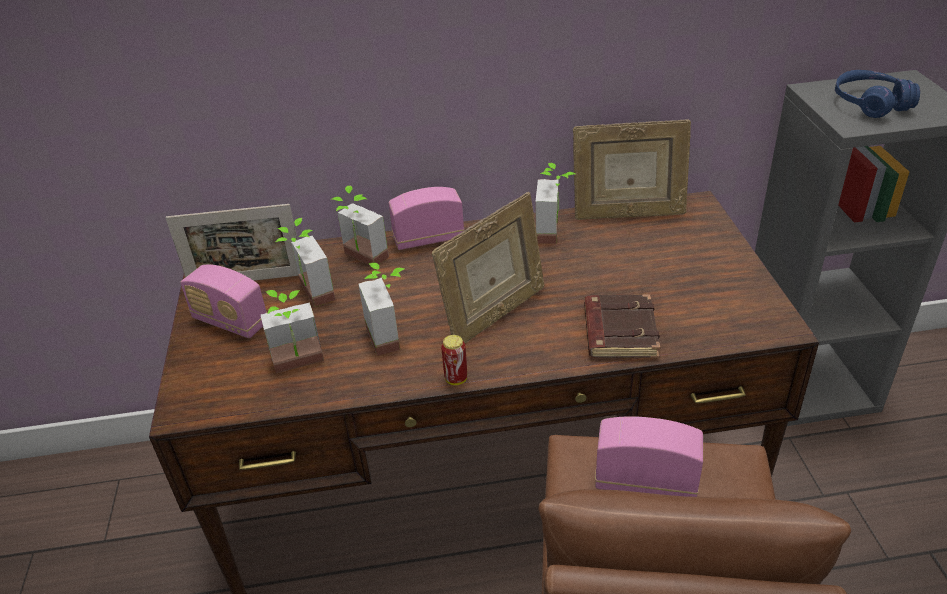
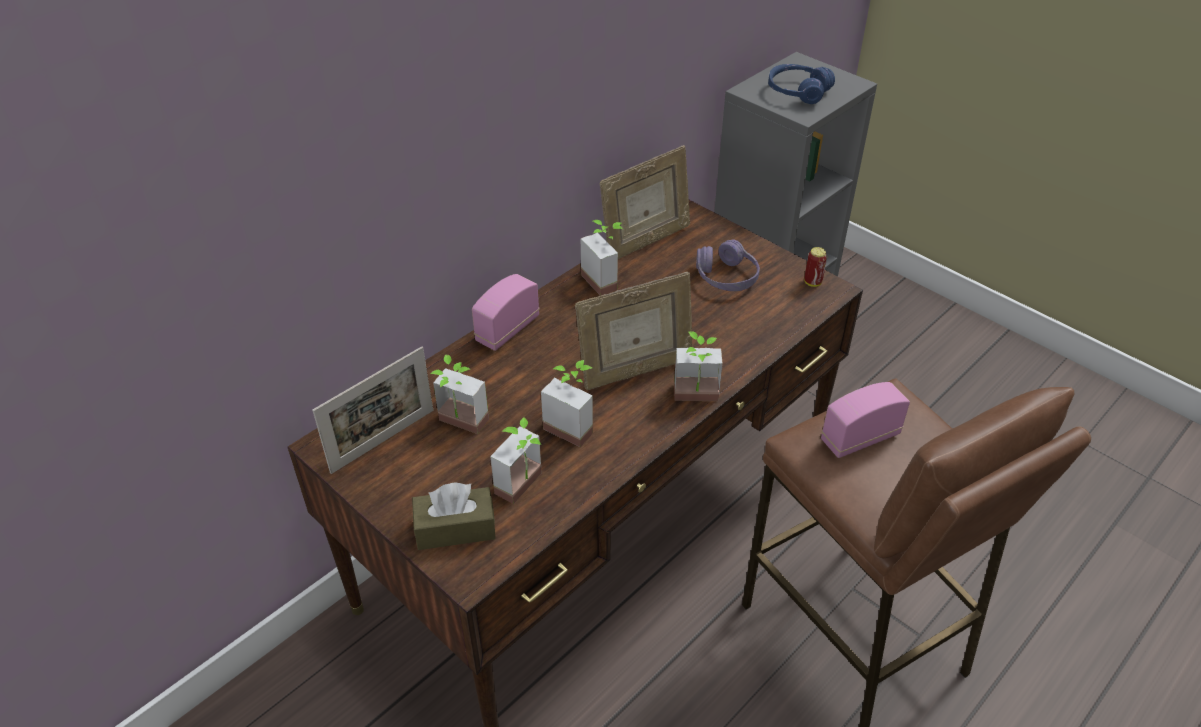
camera: 40 degrees left, 5 degrees up
(216, 369) = (455, 528): none -> brown tissue box
(231, 322) = (416, 483): radio -> none
(360, 260) = (468, 374): potted plant -> potted plant (696, 400)
(456, 379) = (661, 434): can -> can (812, 282)
(494, 316) = (635, 371): picture frame -> picture frame turned 60 degrees clockwise
(618, 331) = (735, 341): brown book -> none
(674, 272) = (726, 277): none -> purple headphones

